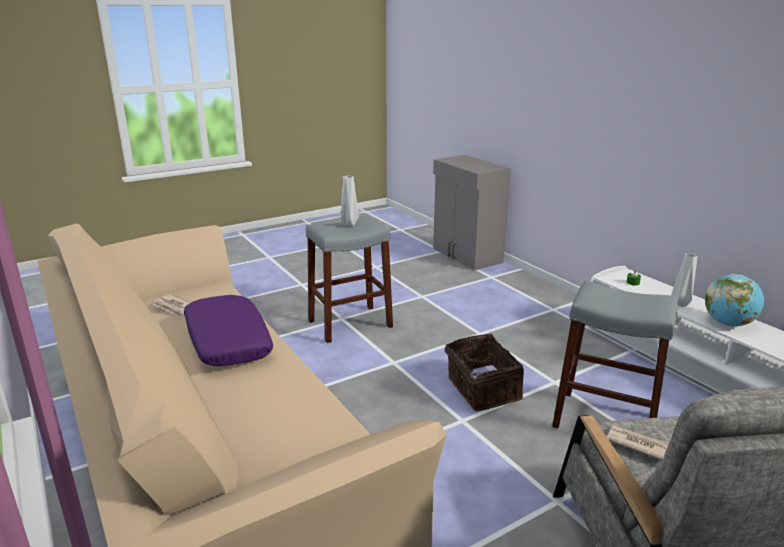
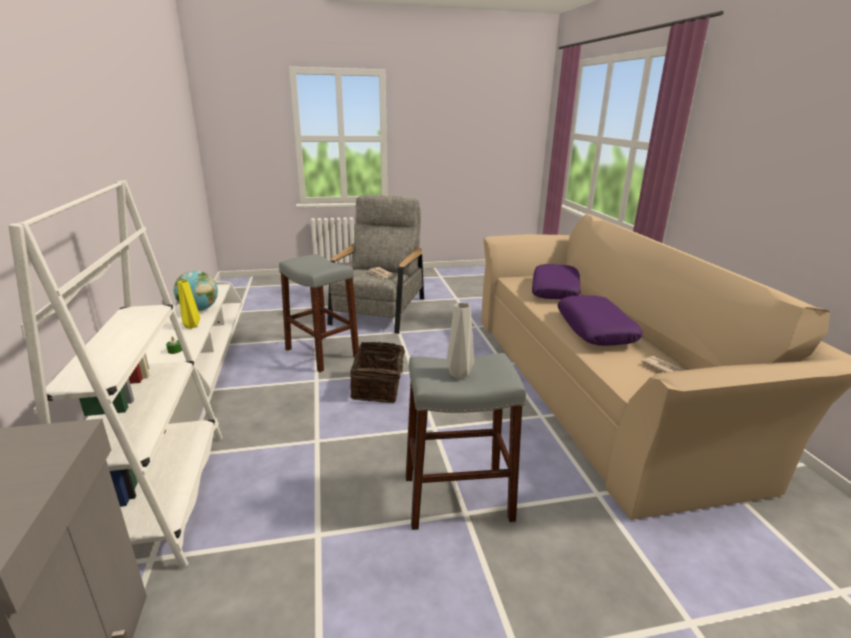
camera: 160 degrees left, 0 degrees up
(268, 426) = (555, 290): none -> purple pillow
(528, 291) = (158, 500): none -> white bookcase
(681, 304) = (191, 326): grey vase -> yellow vase

